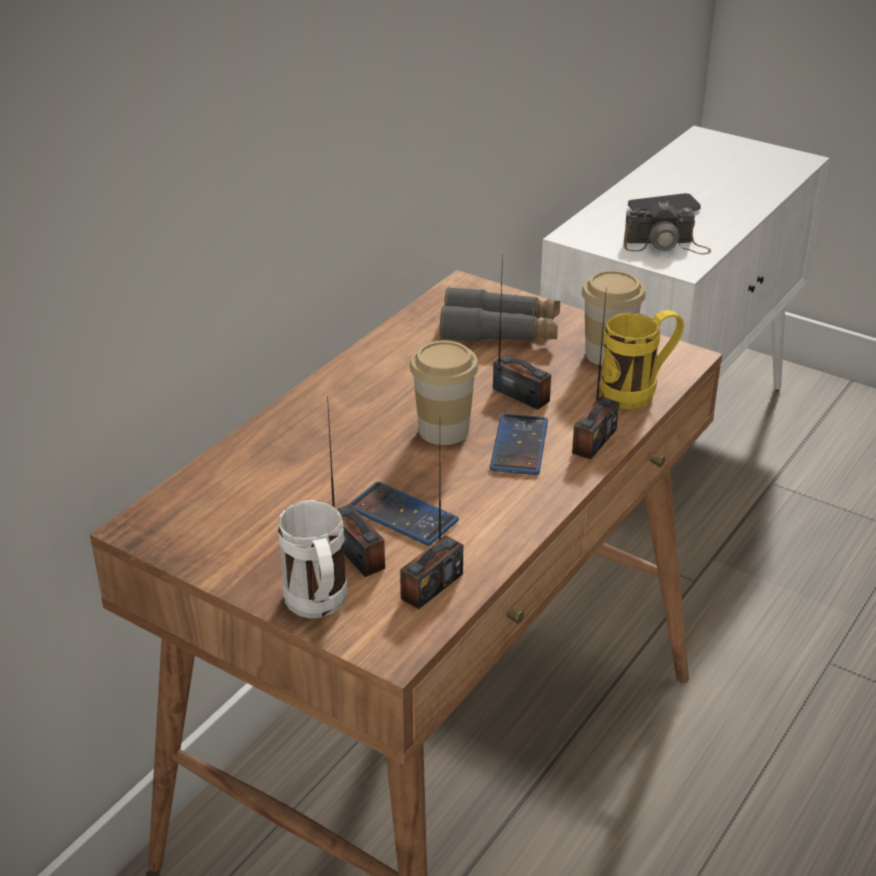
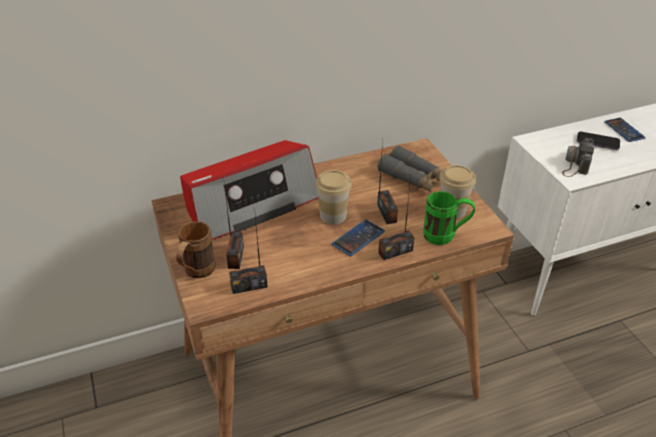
camera: 35 degrees right, 5 degrees up
(286, 467) = (250, 203): none -> radio
(318, 608) = (196, 273): white mug -> brown mug
(402, 515) = (272, 247): phone -> phone (624, 130)
(639, 392) = (445, 236): yellow mug -> green mug
(666, 245) = (576, 163): camera -> camera turned 75 degrees clockwise

